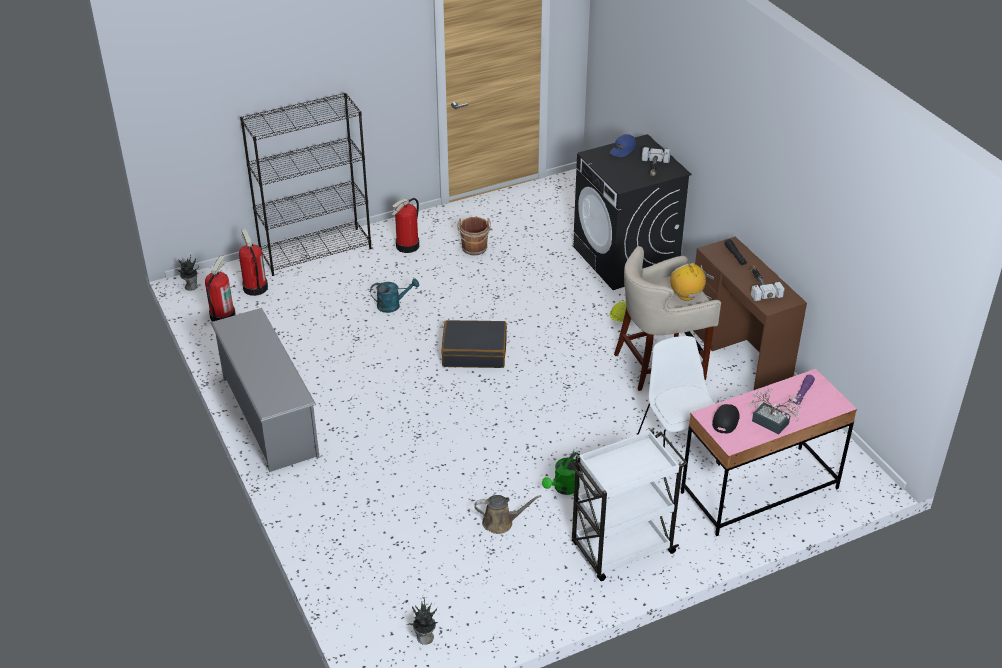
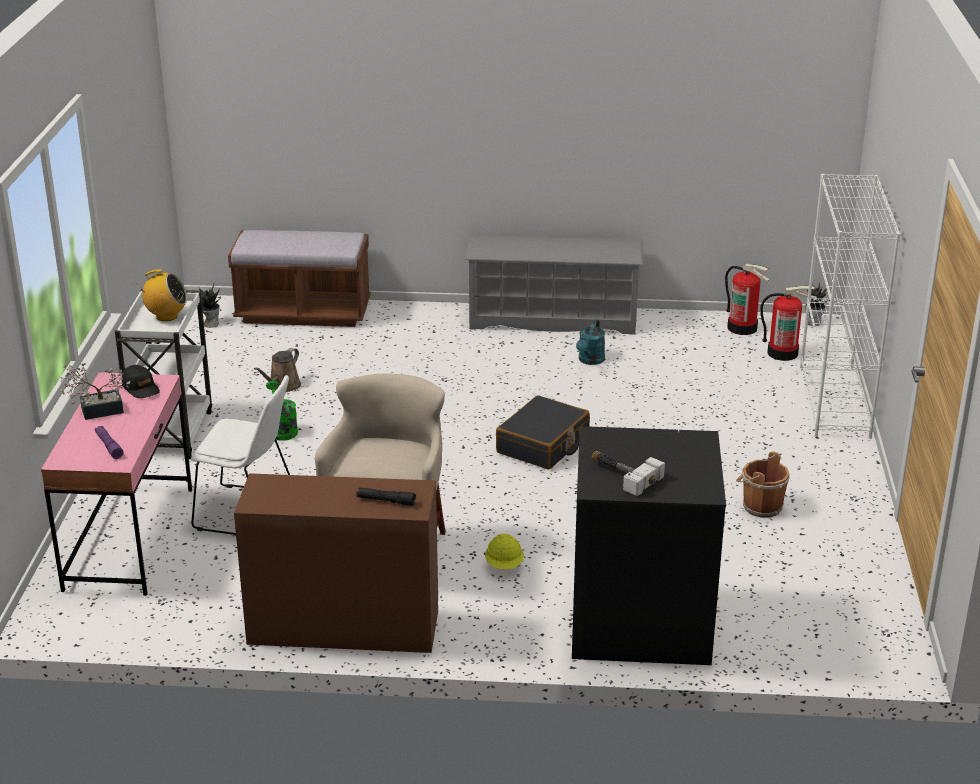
camera: 120 degrees right, 10 degrees down
(316, 251) = (835, 401): black bookcase -> white bookcase
(358, 580) = (303, 313): none -> brown bench
(393, 305) = (679, 420): turquoise watering can -> turquoise watering can (590, 361)
(407, 246) = (802, 461): fire extinguisher -> none
(622, 150) = (694, 467): blue cap -> none
(686, 295) = (369, 459): radio -> radio (166, 316)
(760, 286) = (305, 493): hammer -> none

